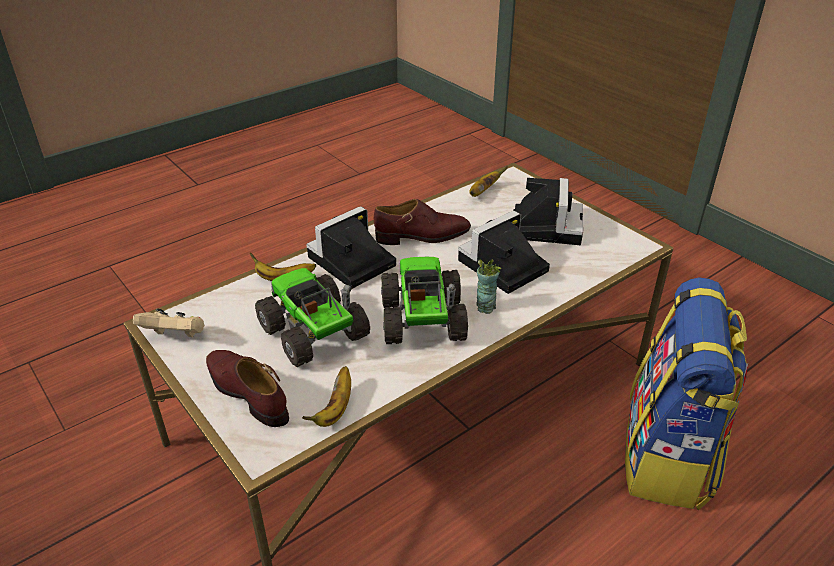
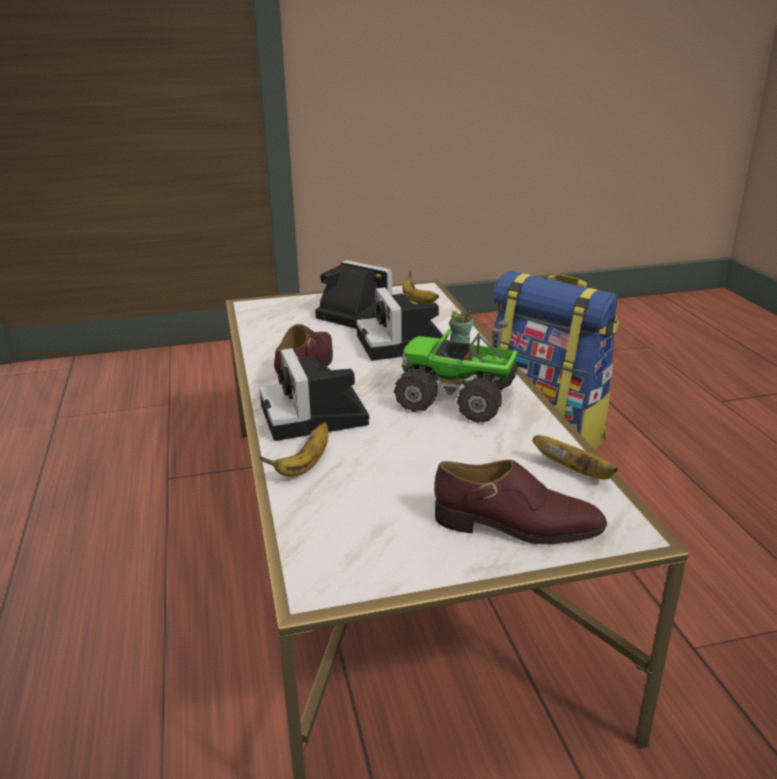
camera: 65 degrees left, 10 degrees down
(176, 336) = (362, 573): beige game controller -> none
(248, 392) = (517, 526): brown shoe -> brown shoe turned 150 degrees counterclockwise
(314, 333) = (434, 463): toy truck -> none
(483, 192) = (262, 323): banana -> banana (417, 301)

